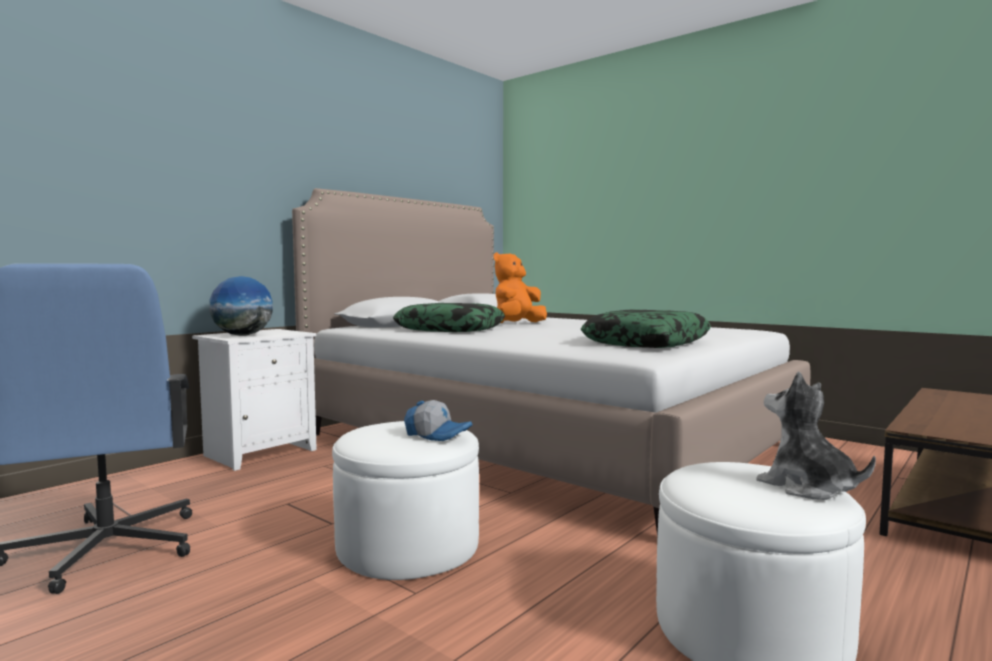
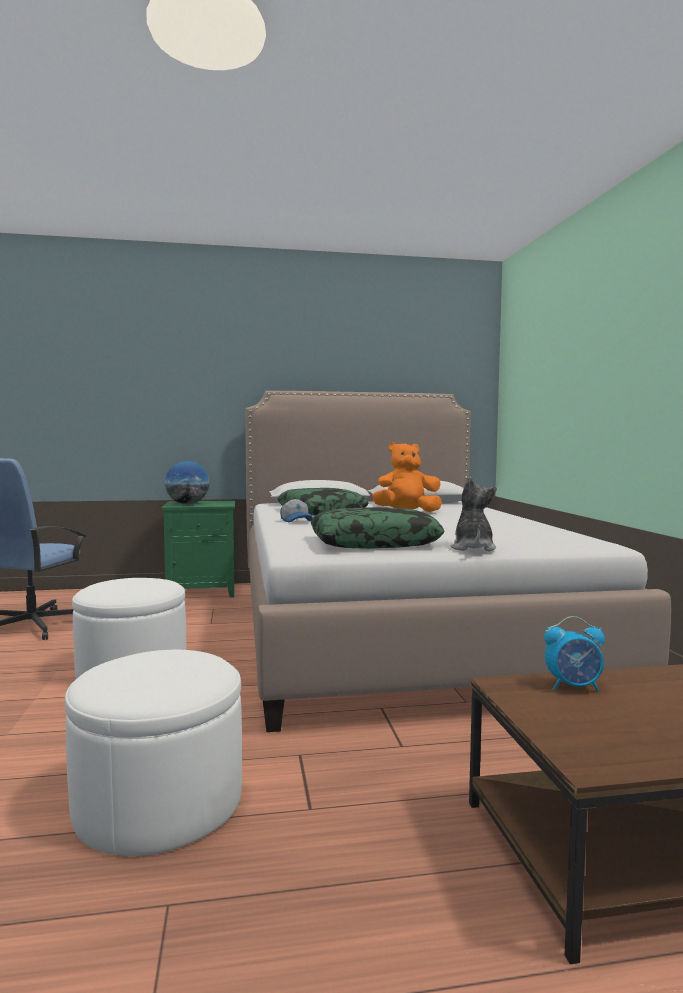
camera: 40 degrees right, 0 degrees up
(260, 452) = (203, 591): white nightstand -> green nightstand
(438, 435) = (134, 591): cap -> cap (297, 521)
(807, 487) = (165, 685): plush toy -> plush toy (472, 548)
(931, 420) = (573, 687): none -> alarm clock

